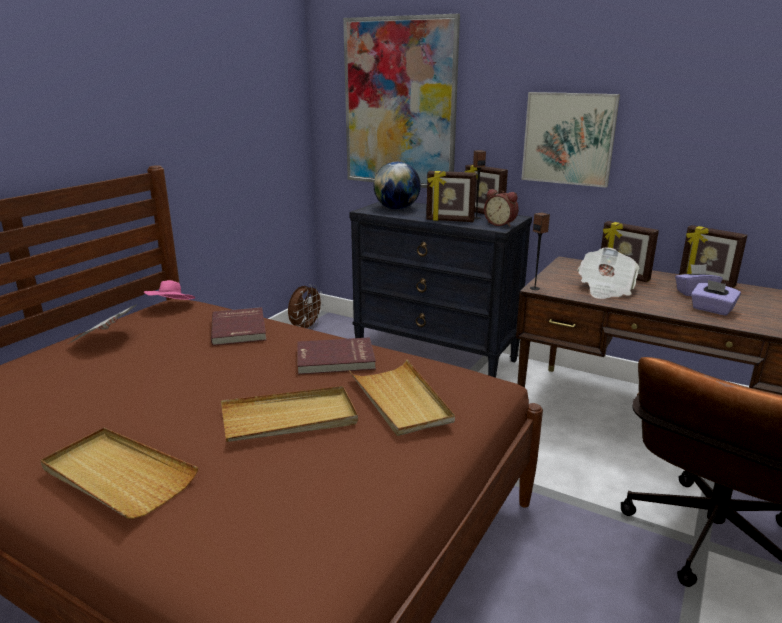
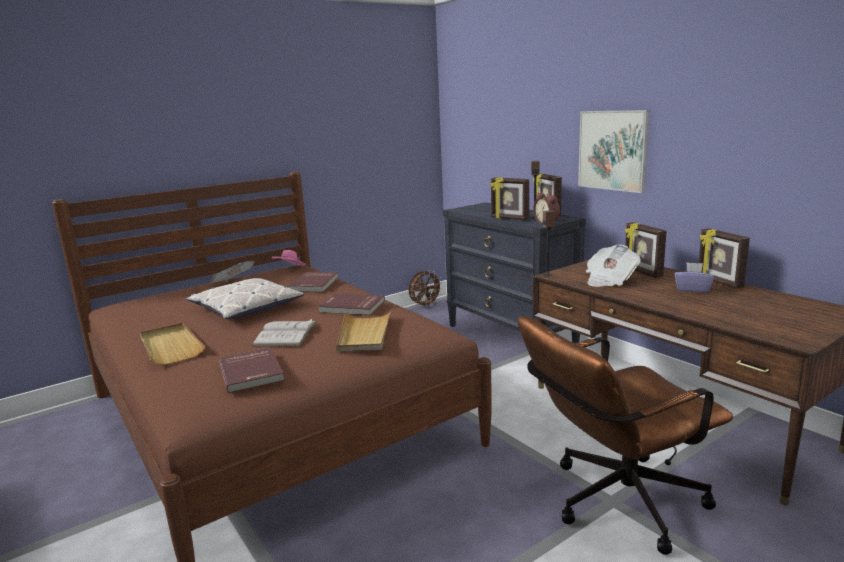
camera: 25 degrees right, 5 degrees down
(175, 381) = (246, 307): none -> pillow
(289, 418) = (286, 334): beige tray -> white book
(312, 498) = (252, 372): none -> red book
(396, 209) = (481, 209): globe -> none
(399, 104) = (495, 124): picture -> none
(712, 310) = (686, 302): purple tissue box -> none

